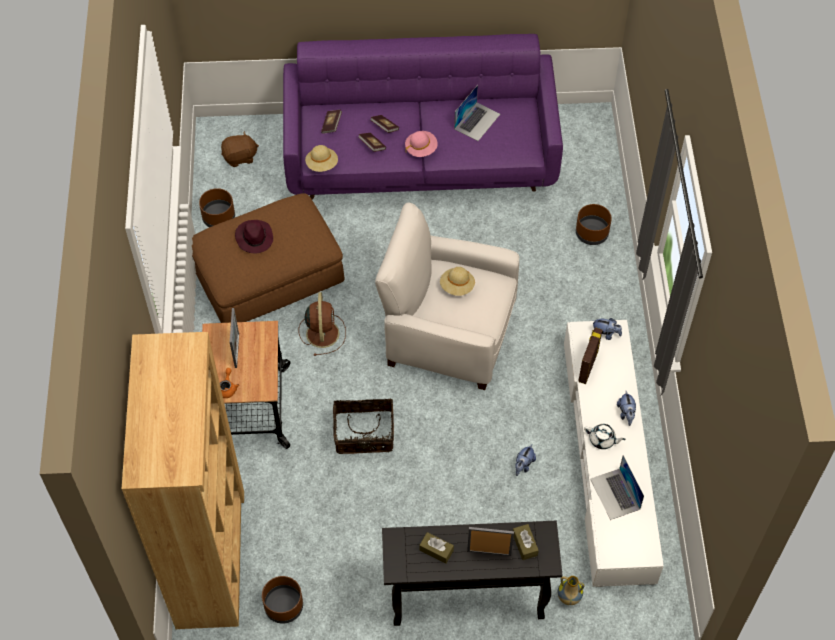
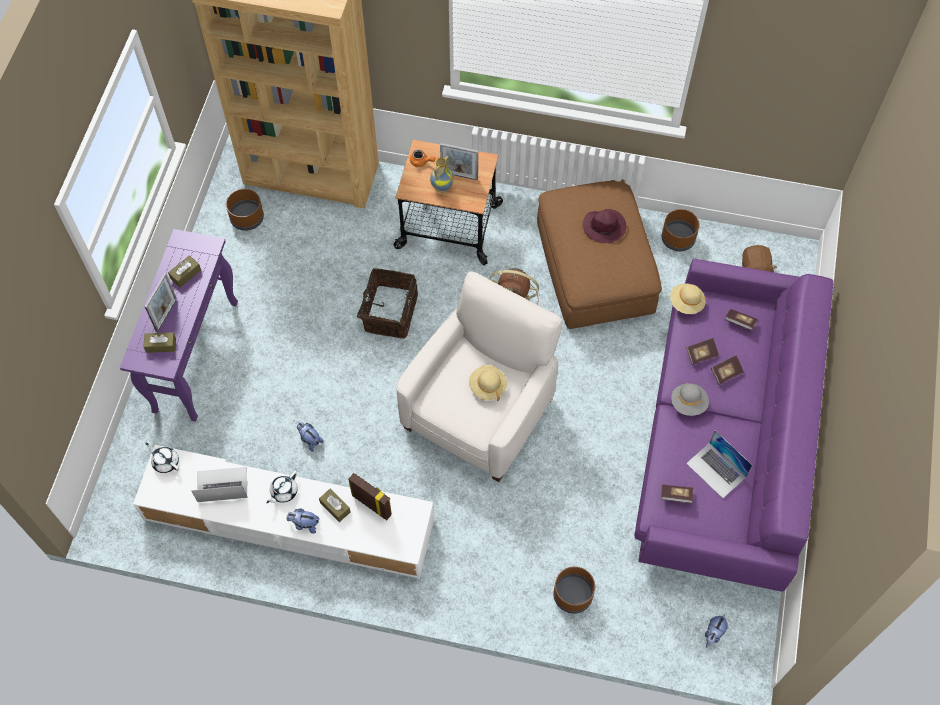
camera: 105 degrees right, 5 degrees up
(421, 149) = (688, 403): pink hat -> grey hat
(466, 600) = (196, 355): black console table -> purple console table
(509, 143) = (676, 496): none -> book
(568, 599) = (162, 439): vase -> vase (441, 187)
(601, 394) = (335, 507): none -> brown tissue box
(605, 334) = (405, 535): plush toy -> plush toy (713, 634)
(611, 552) = (165, 461): none -> white teapot

